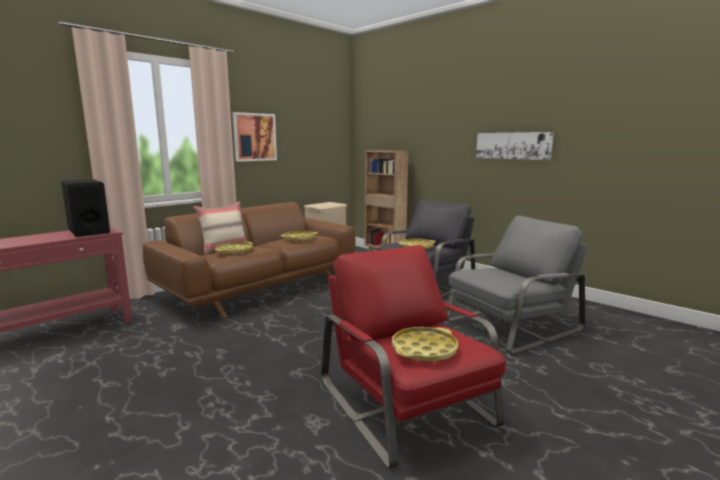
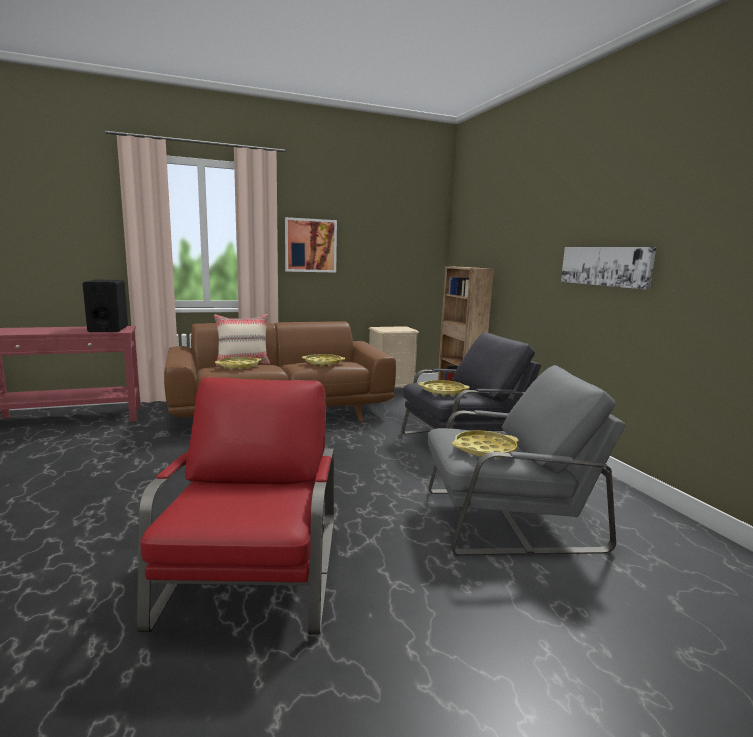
camera: 25 degrees right, 0 degrees up
(424, 350) = (220, 505): yellow tray -> yellow tray (484, 449)

